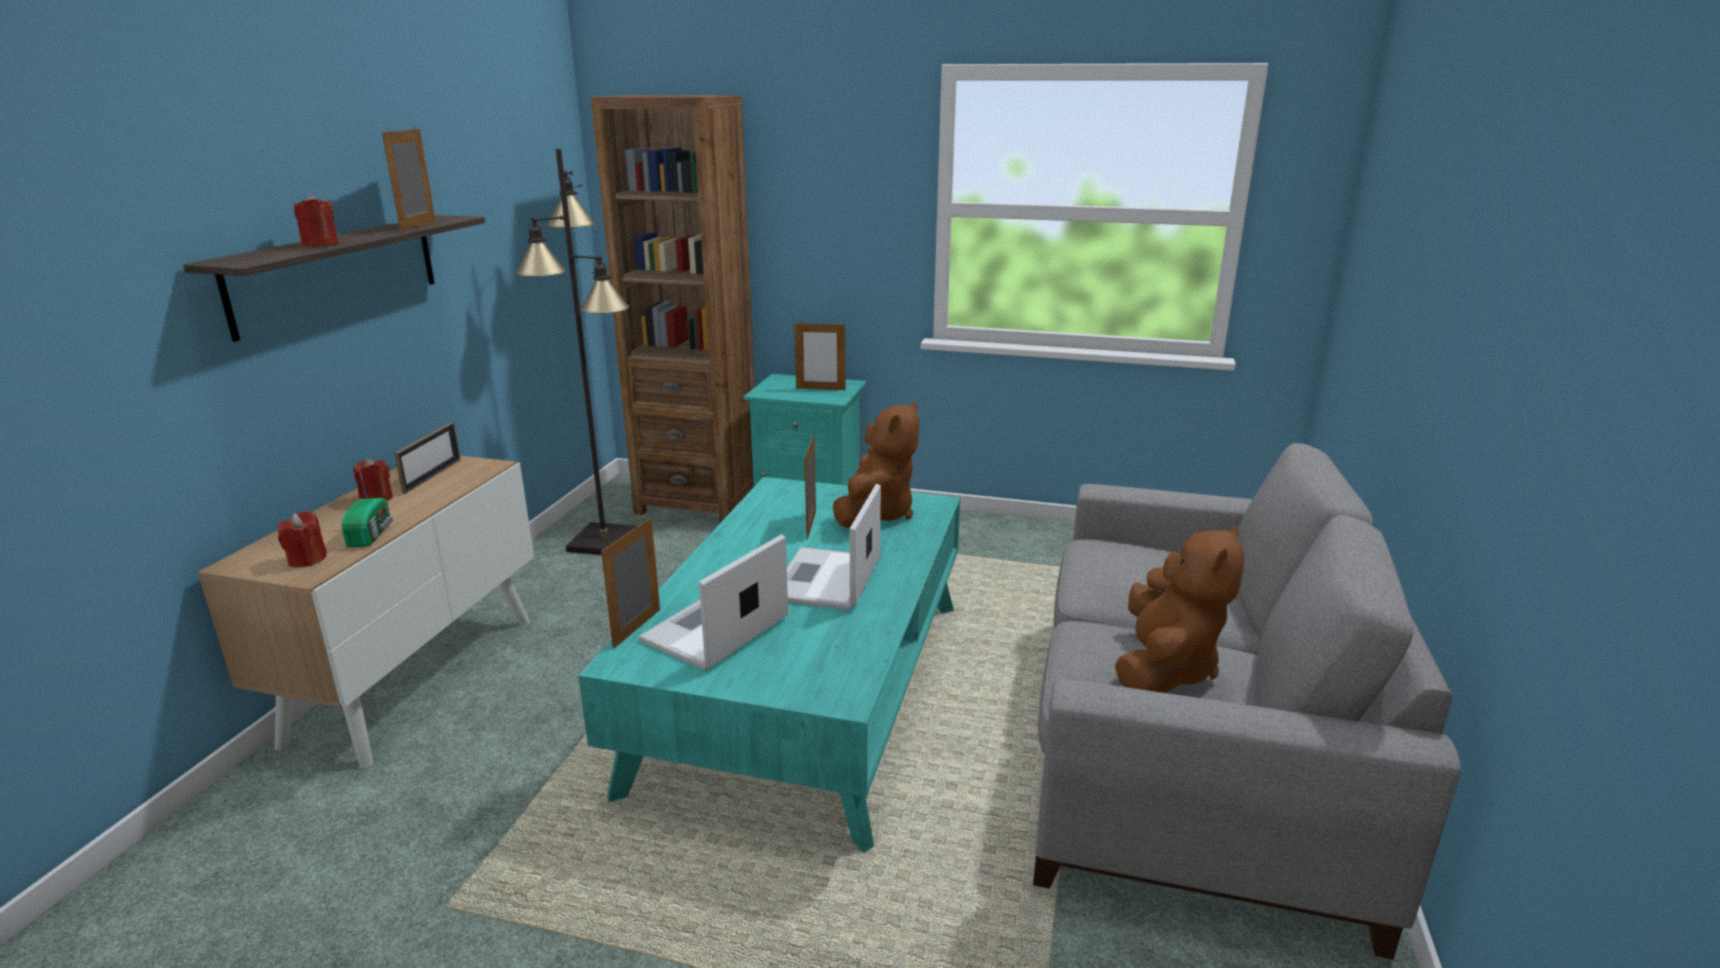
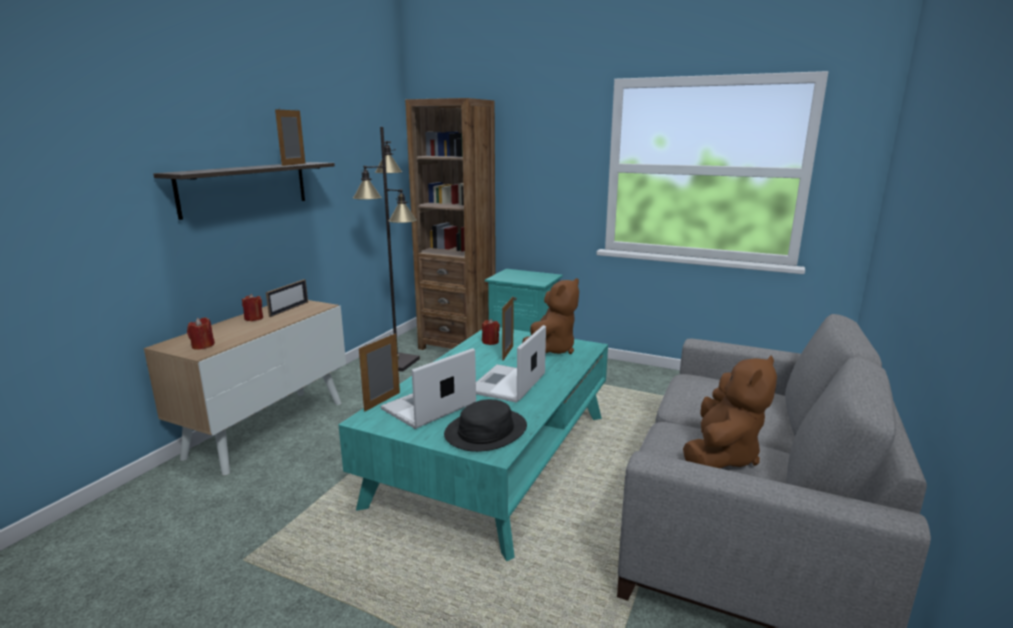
camera: 10 degrees right, 5 degrees down
(320, 244) = (233, 168): red candle -> red candle (490, 342)
(372, 534) = (243, 335): radio -> none
(817, 663) = (485, 431): none -> black hat
(820, 389) = (532, 277): picture frame -> none

